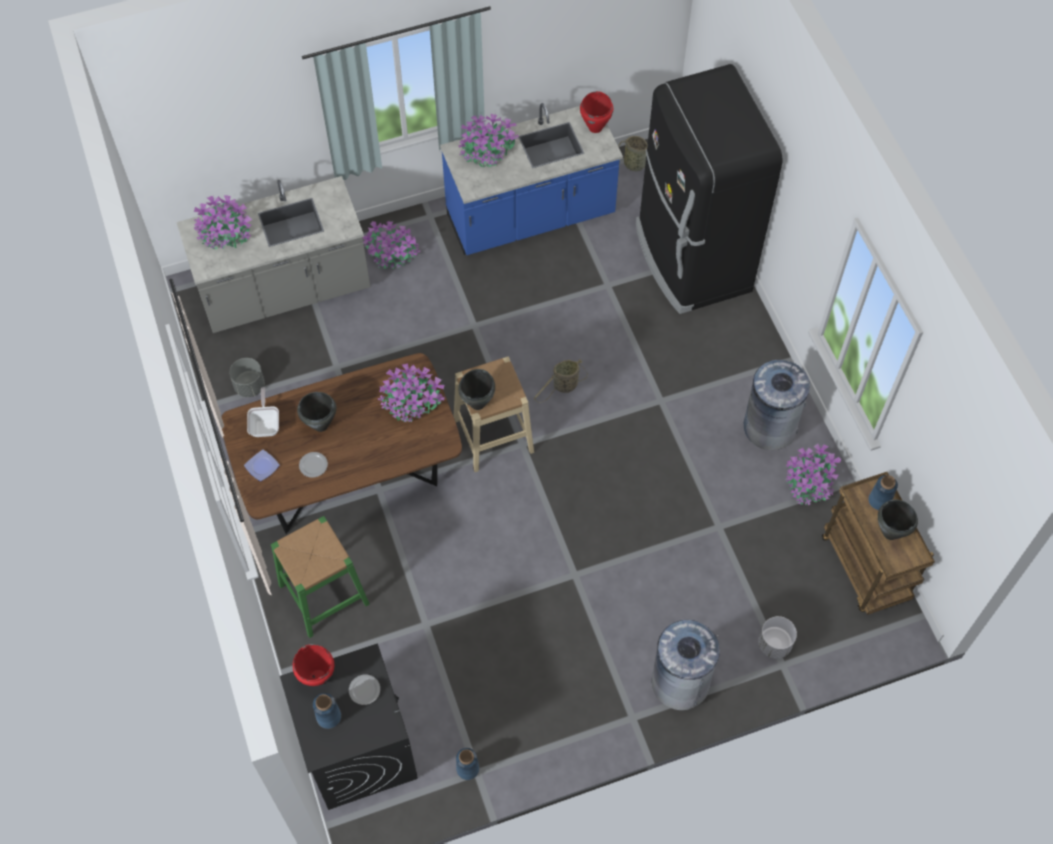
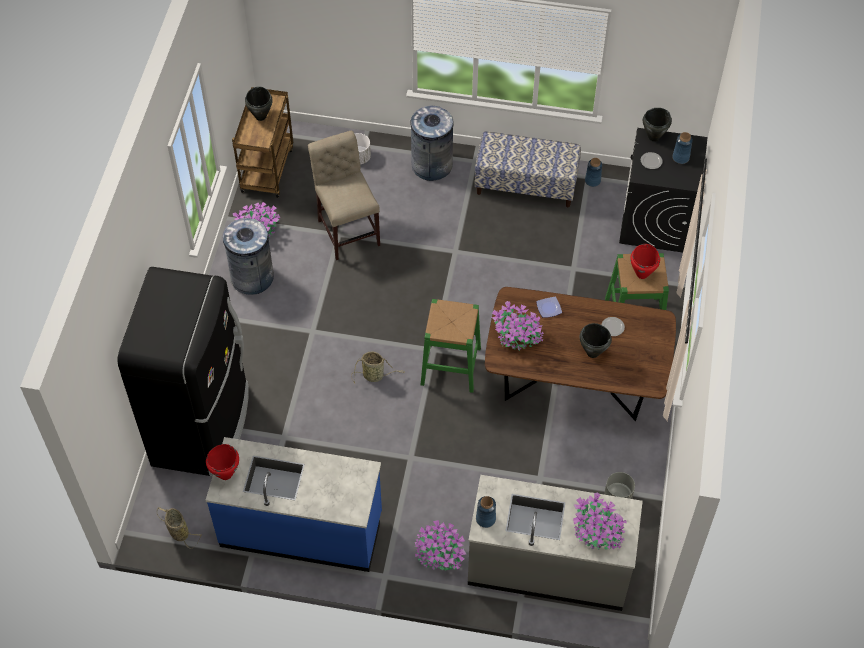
camera: 150 degrees left, 5 degrees down
(263, 466) = (650, 343): plate -> plate (548, 308)
(265, 424) = (634, 372): frying pan -> none
(317, 678) = (677, 180): red cooking pot -> red cooking pot (642, 274)
(478, 403) = (469, 314): black cooking pot -> black cooking pot (653, 137)
(487, 152) = (330, 498): potted plant -> none
(493, 435) = (450, 366): beige stool -> green stool
(547, 716) = (526, 185): none -> bench
(714, 538) = (347, 229): none -> beige chair
(879, 500) = (251, 135): blue vase -> blue vase (486, 519)

